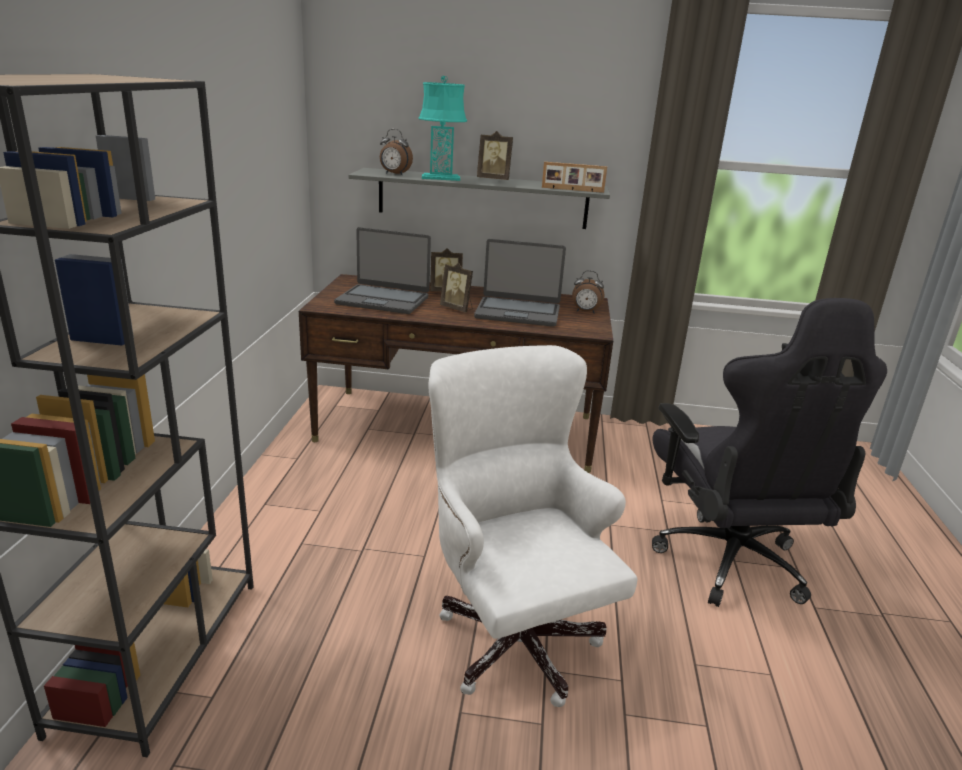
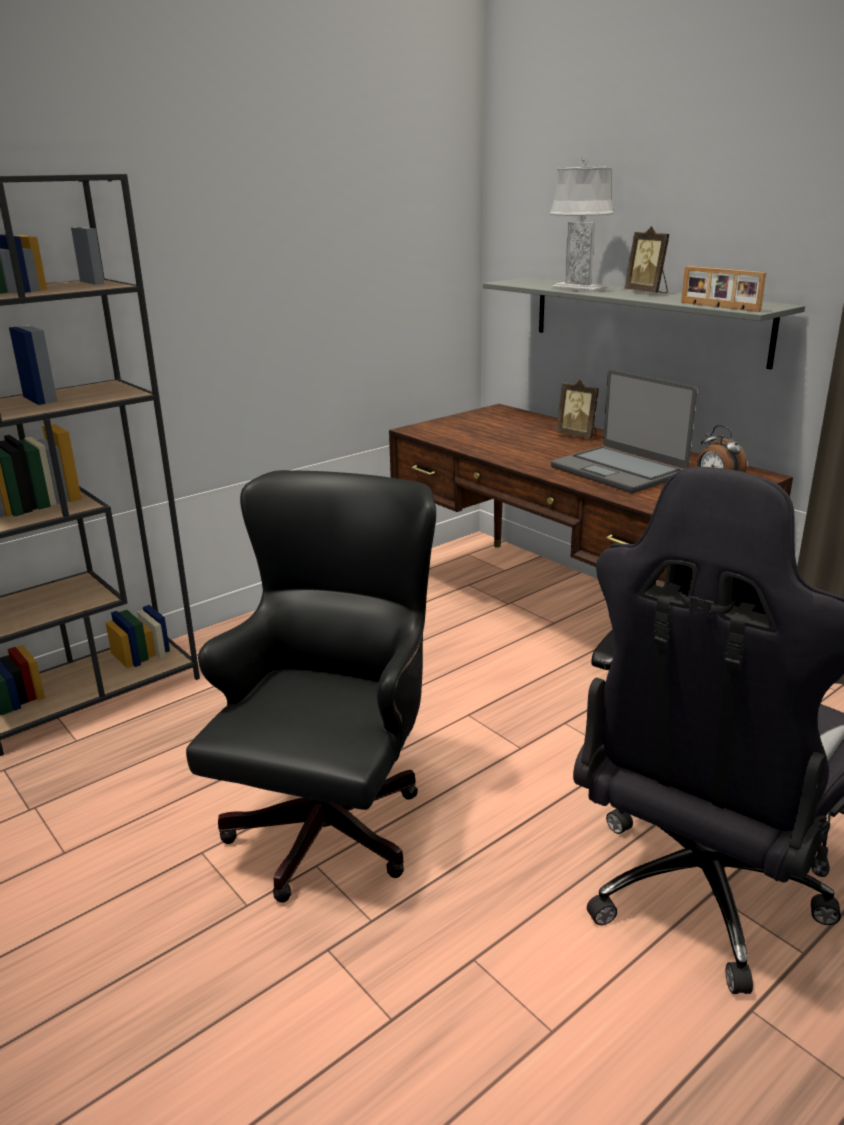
camera: 45 degrees right, 0 degrees up
(383, 300) = (488, 433): laptop -> none
(394, 174) = (536, 284): alarm clock -> none
(440, 178) = (577, 289): turquoise table lamp -> grey table lamp
(457, 309) = (552, 454): picture frame -> none
(513, 636) = (331, 822): white office chair -> black office chair

